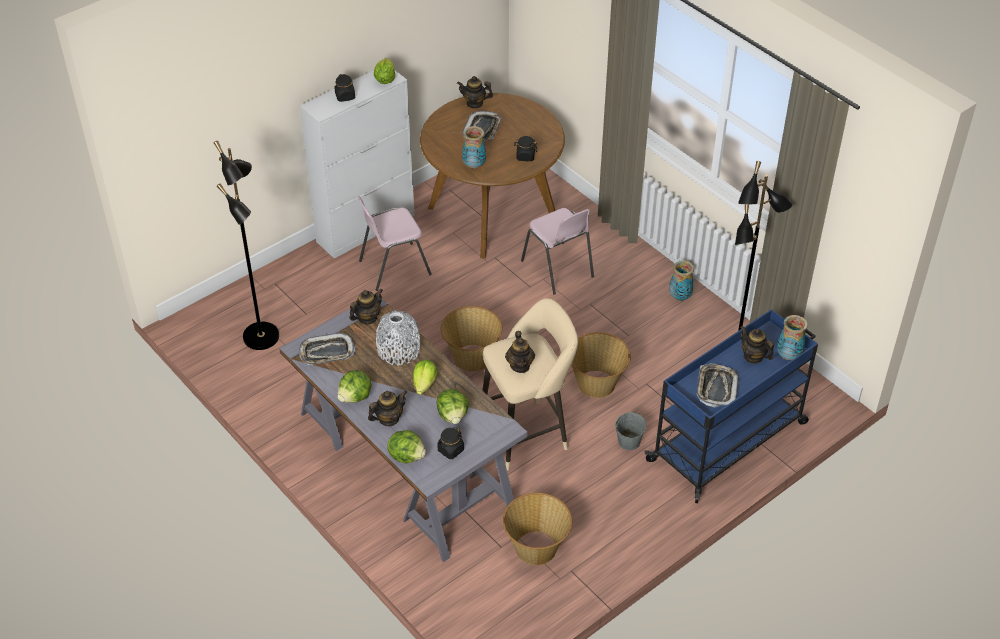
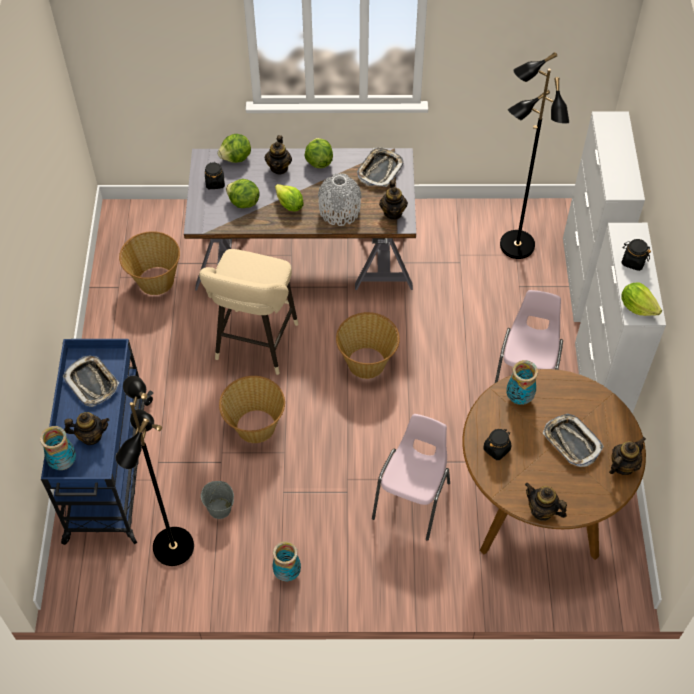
camera: 130 degrees right, 10 degrees up
(263, 282) = (584, 279): none -> white cabinet
(520, 365) = (244, 267): teapot -> teapot (542, 511)
(558, 269) = (413, 500): pink chair -> pink chair turned 105 degrees clockwise
(629, 441) = (180, 403): grey bucket -> grey bucket (220, 509)

